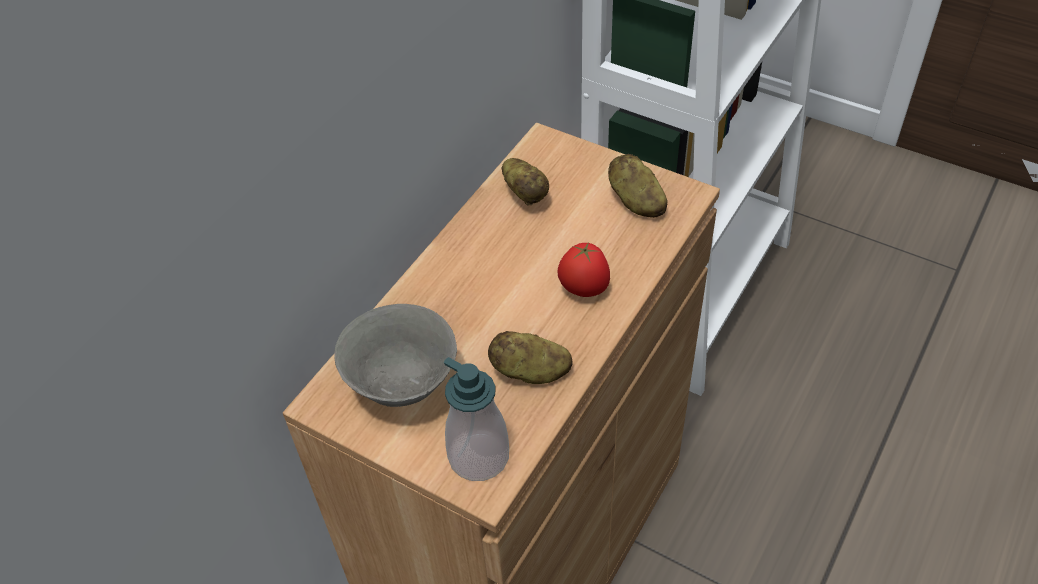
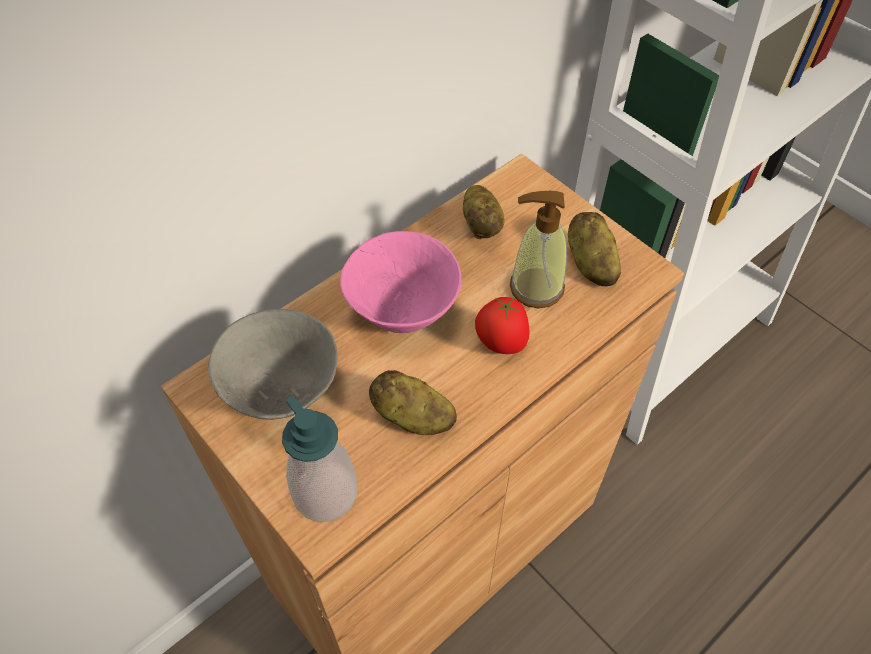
camera: 15 degrees right, 5 degrees up
(485, 288) = (403, 313): none -> pink bowl
(596, 234) = (536, 287): none -> soap dispenser

